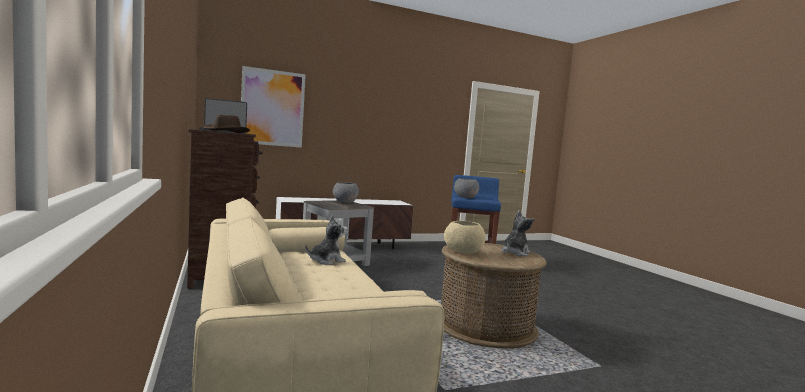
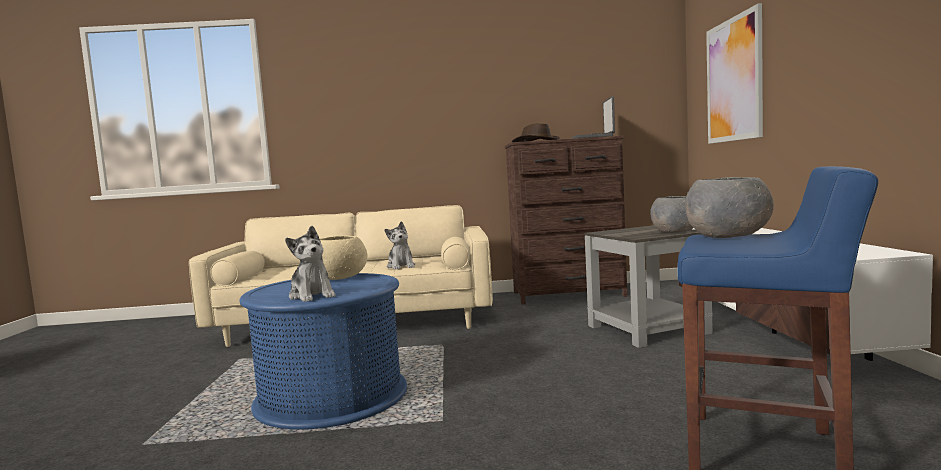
camera: 110 degrees right, 0 degrees up
(485, 326) = (332, 396): brown coffee table -> blue coffee table

